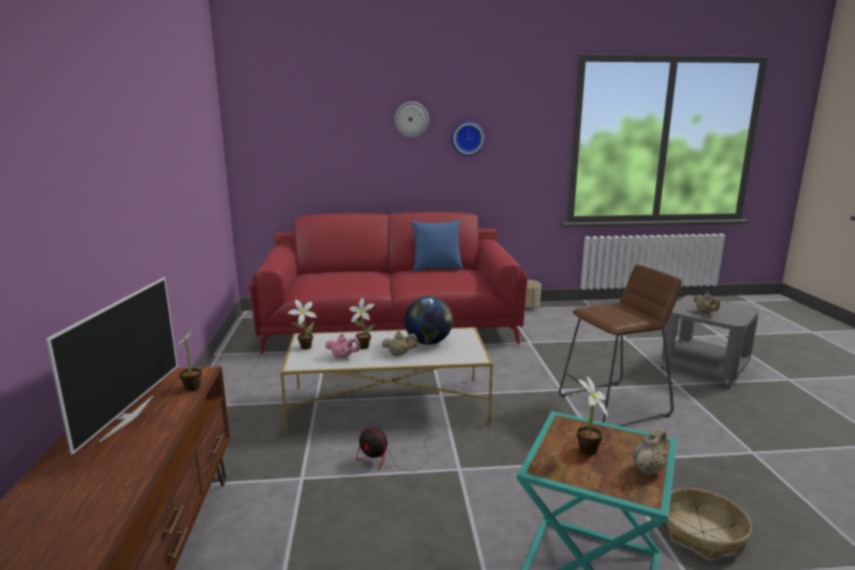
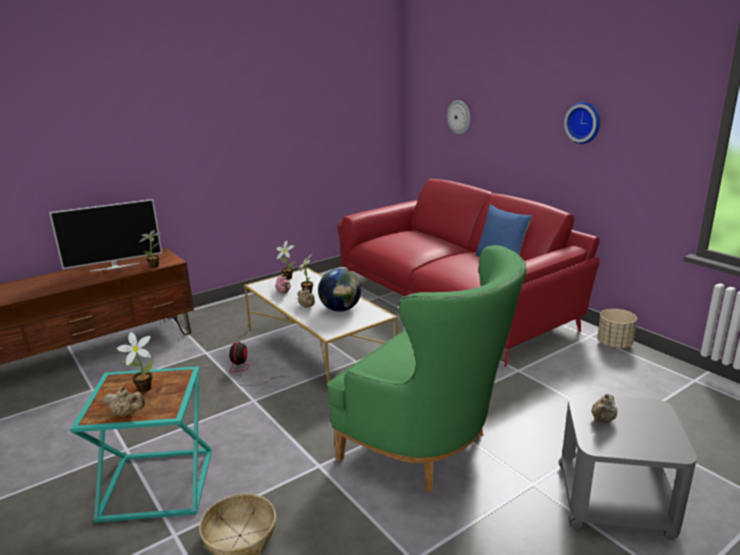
camera: 60 degrees right, 5 degrees up
(411, 119) = (532, 95): wall clock -> wall clock (459, 117)
(613, 405) = (428, 449): brown stool -> green armchair

